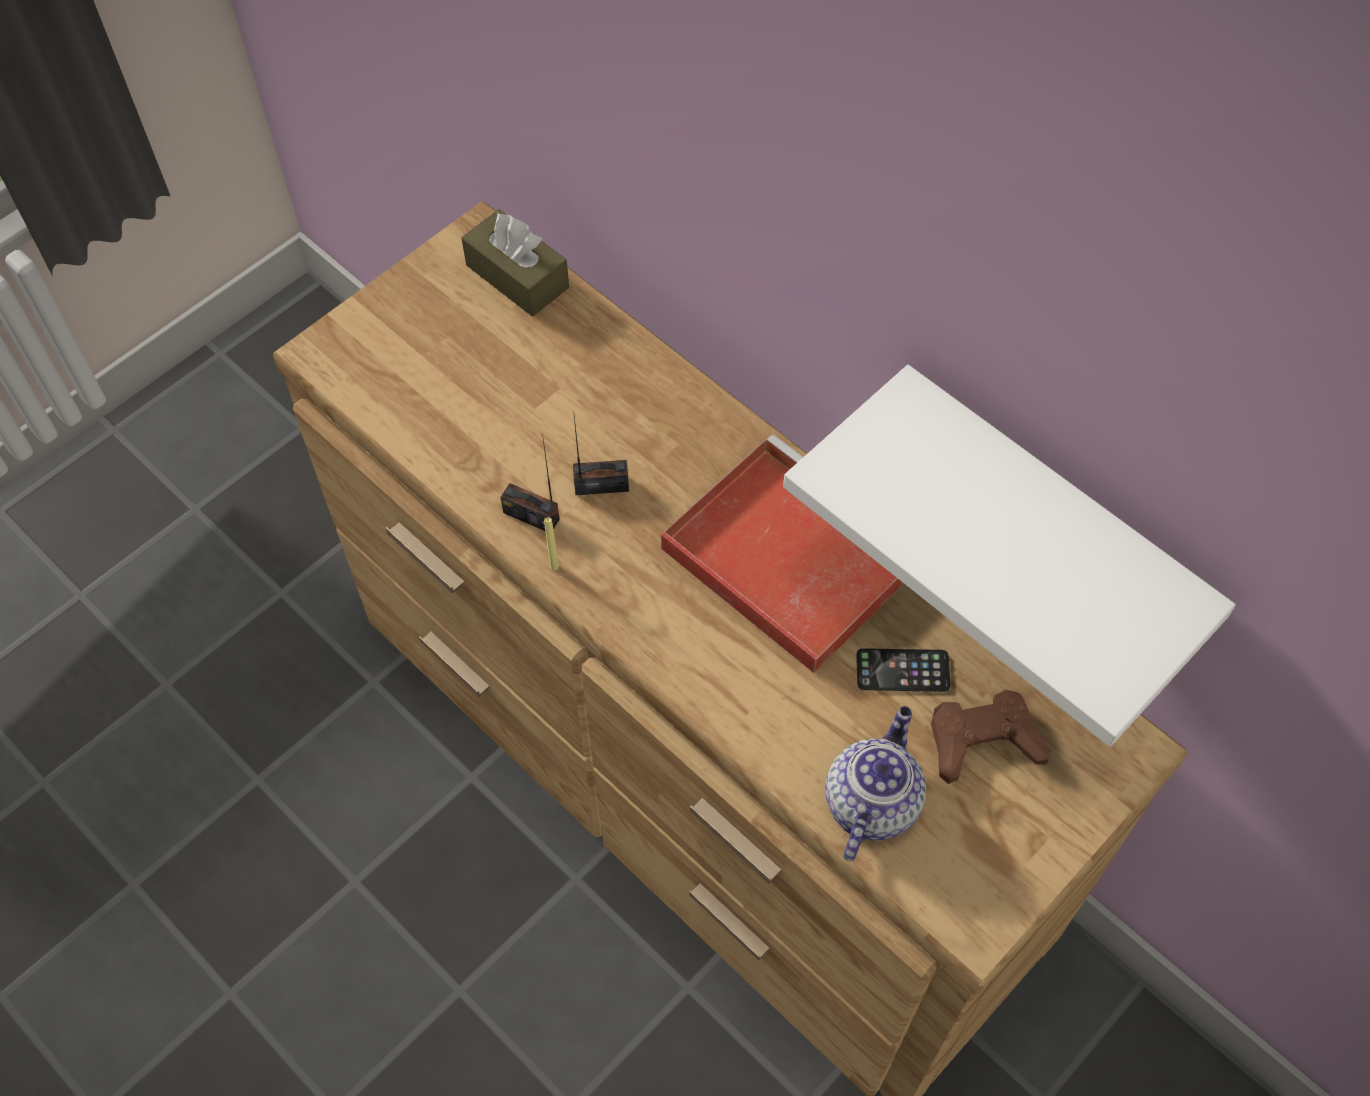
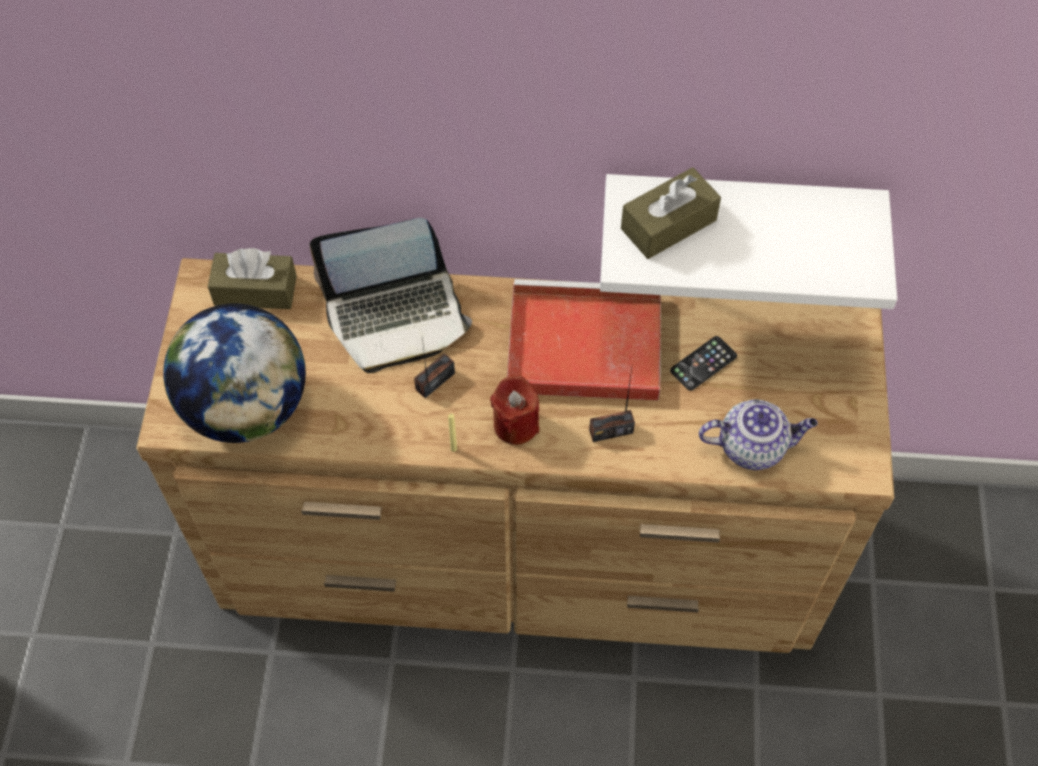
camera: 40 degrees left, 0 degrees up
(402, 383) = (246, 407): none -> globe
(531, 515) = (410, 429): radio -> radio (611, 431)
(627, 393) = (396, 316): none -> laptop
(639, 588) = (515, 424): none -> red candle
(871, 801) = (753, 446): teapot -> teapot turned 105 degrees clockwise
(922, 464) = (668, 224): none -> brown tissue box
(983, 740) = (779, 370): brown game controller -> none

